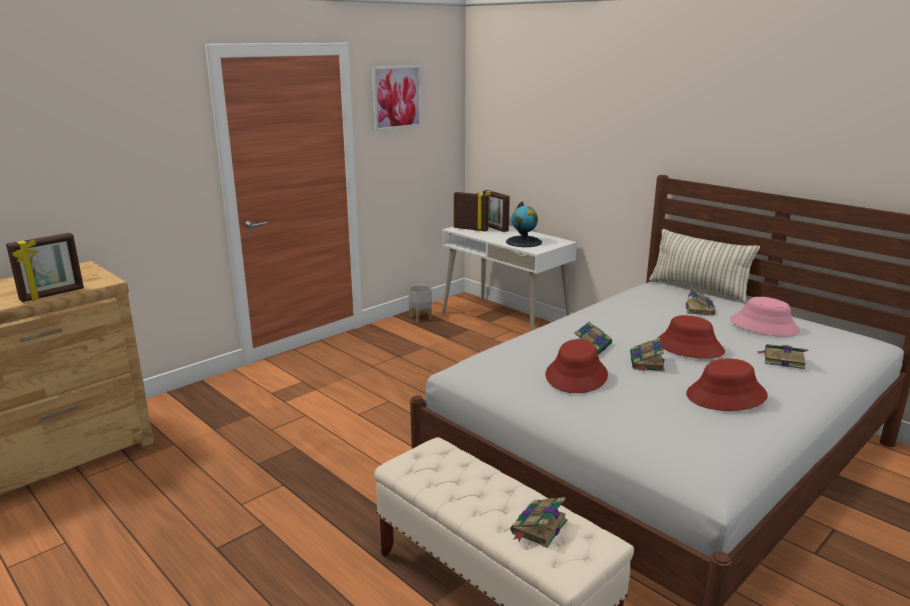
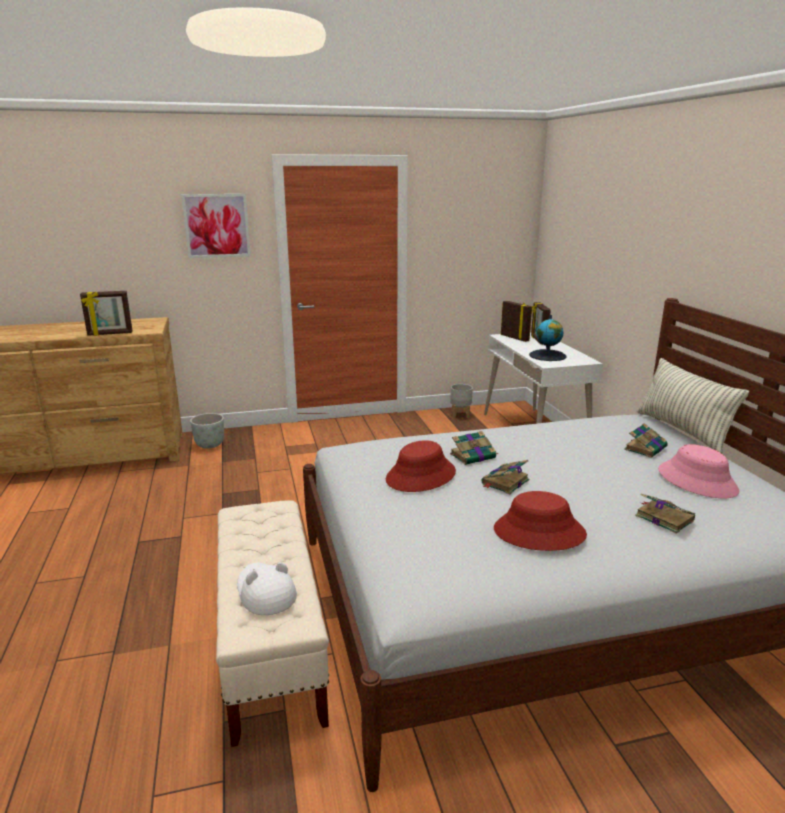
camera: 30 degrees right, 0 degrees up
(174, 414) = (210, 445): none -> grey planter
(396, 97) = (457, 207): picture -> picture (217, 225)
(538, 528) = (265, 592): book -> white hat
(689, 347) = (572, 480): red hat -> none

